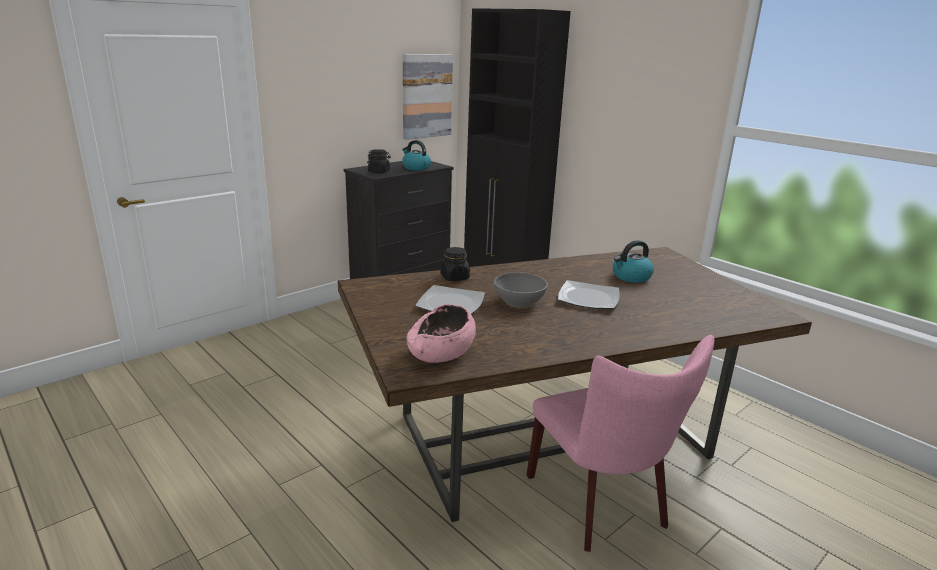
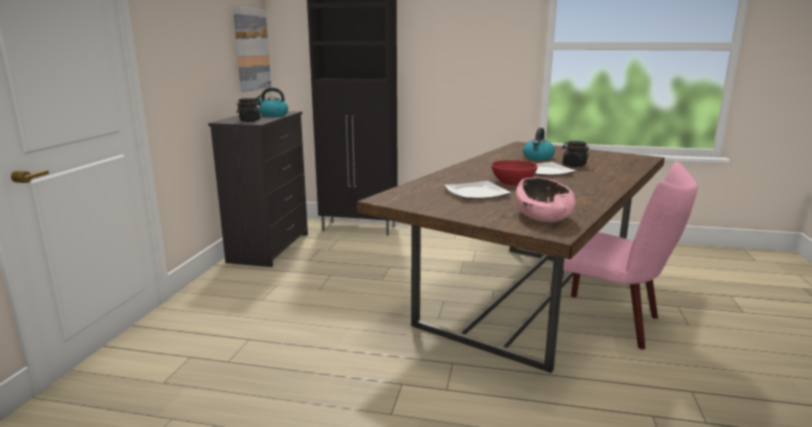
camera: 35 degrees left, 5 degrees down
(454, 277) = (438, 180): black jar -> black jar (574, 165)
(519, 301) = (513, 182): grey bowl -> red bowl

